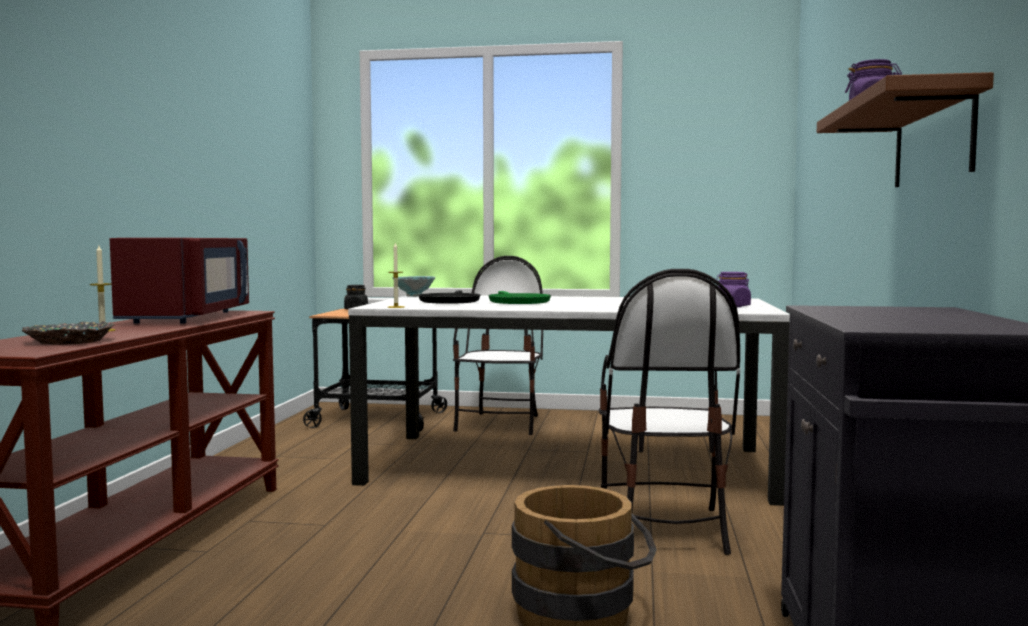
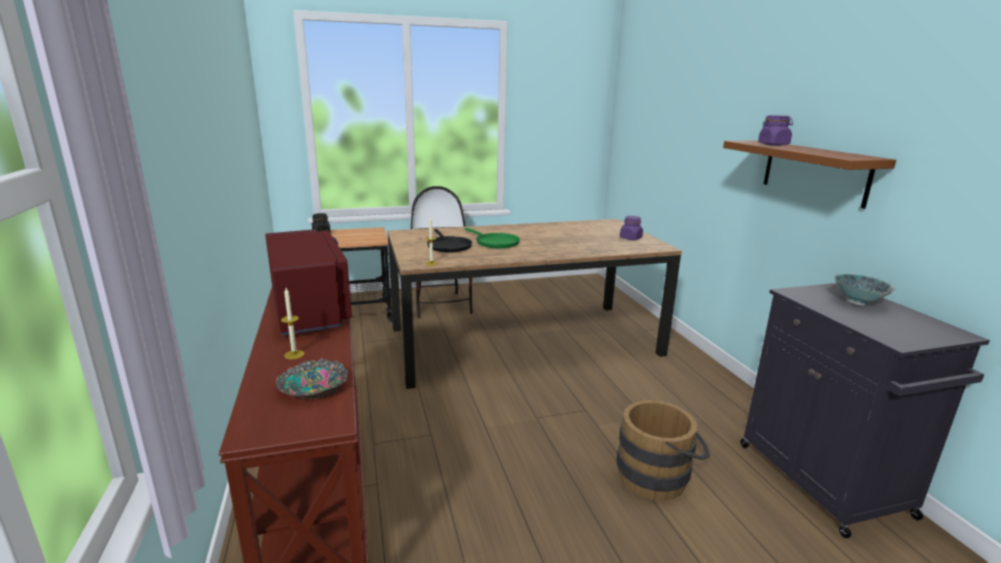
camera: 25 degrees left, 15 degrees up
(414, 296) = (399, 234): bowl -> bowl (857, 302)
(567, 466) = (523, 342): white dining table -> brown dining table
(664, 528) = (628, 389): chair -> none

